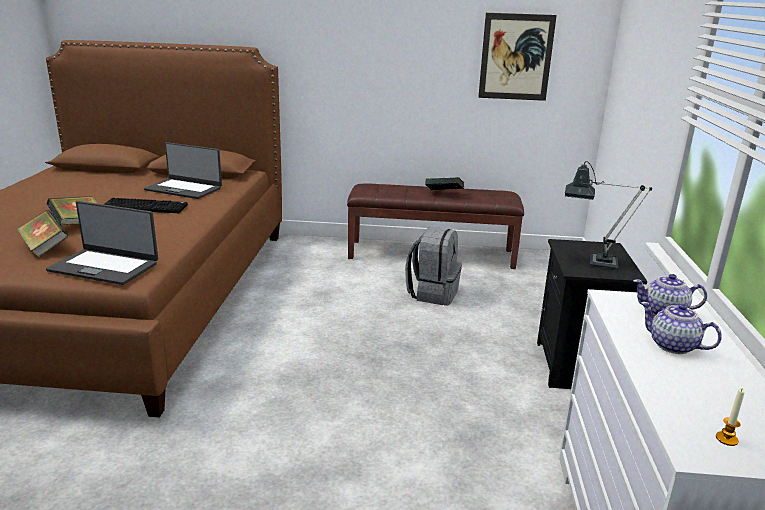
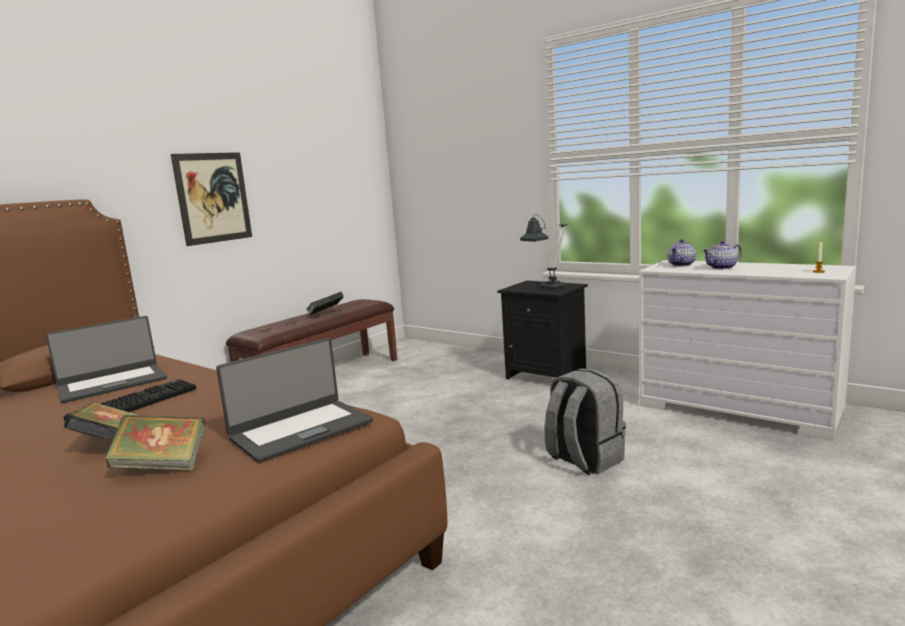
camera: 55 degrees left, 10 degrees down
(433, 293) = (389, 393): grey backpack -> grey backpack (584, 460)
(516, 57) = (332, 182): picture -> picture (213, 198)

